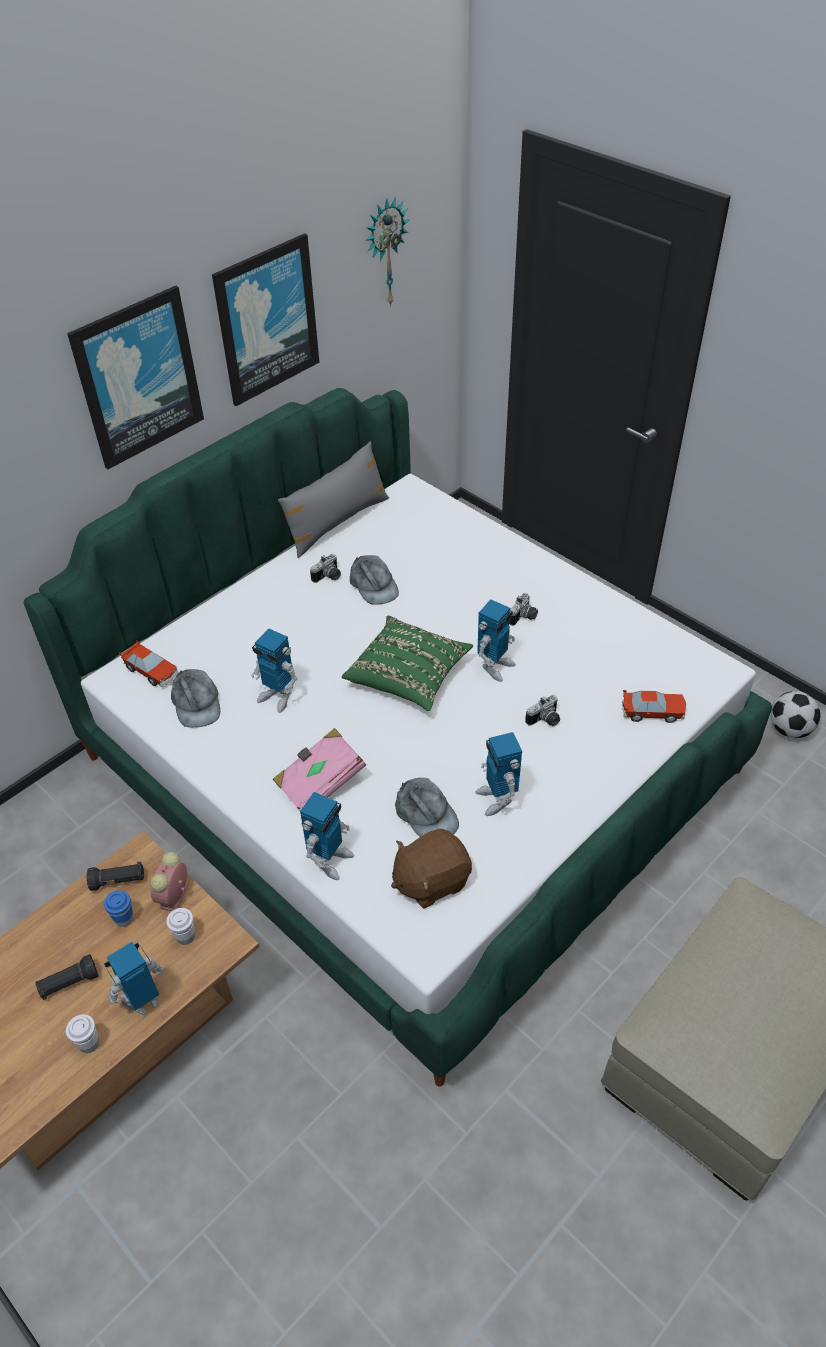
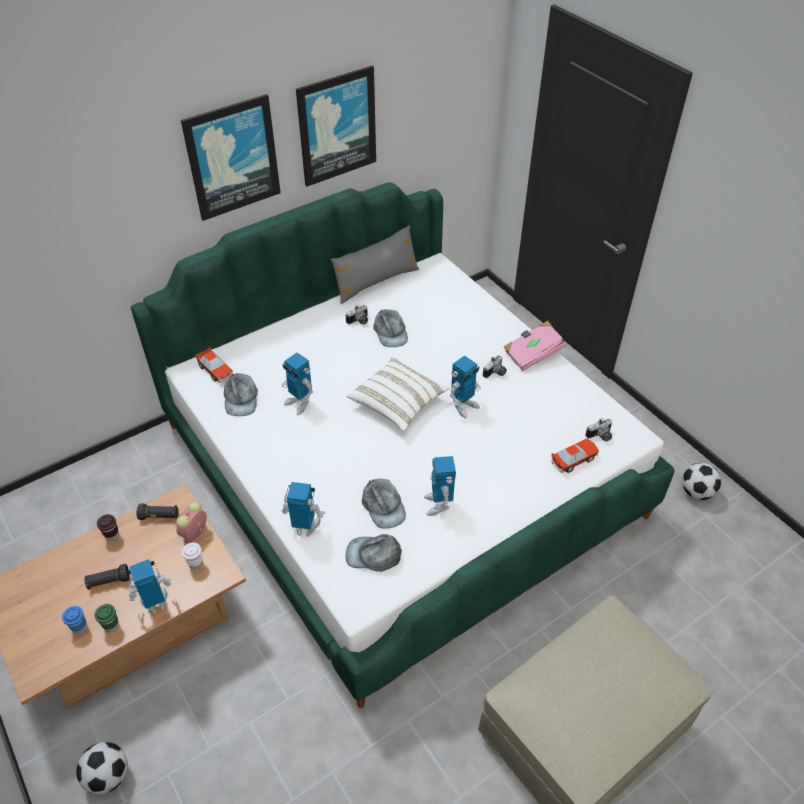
camera: 10 degrees right, 0 degrees up
(58, 919) = (112, 535): none -> brown cup
(89, 1043) = (111, 626): white cup -> green cup
(119, 1251) = (108, 775): none -> football
(124, 919) = (157, 544): blue cup -> blue cup (80, 628)
(320, 782) = (313, 470): pink book -> pink book (532, 354)
(330, 860) = (305, 527): toy robot -> toy robot turned 120 degrees counterclockwise
(385, 252) = (437, 85): wall clock -> none
(408, 675) = (398, 403): green pillow -> white pillow
(431, 880) = (374, 555): brown plush toy -> grey cap
(545, 720) = (490, 452): camera -> camera (600, 436)
(652, 712) = (574, 459): toy car -> toy car turned 45 degrees counterclockwise

